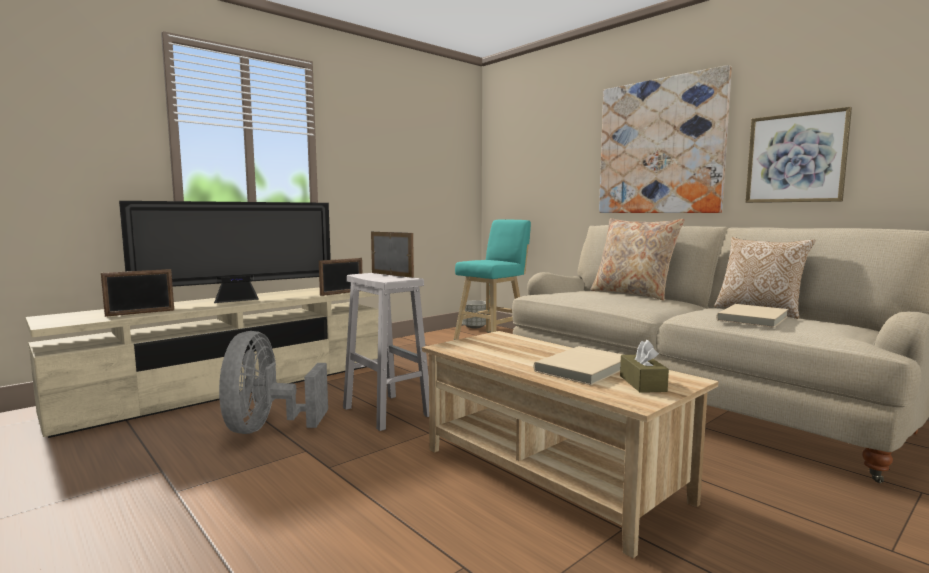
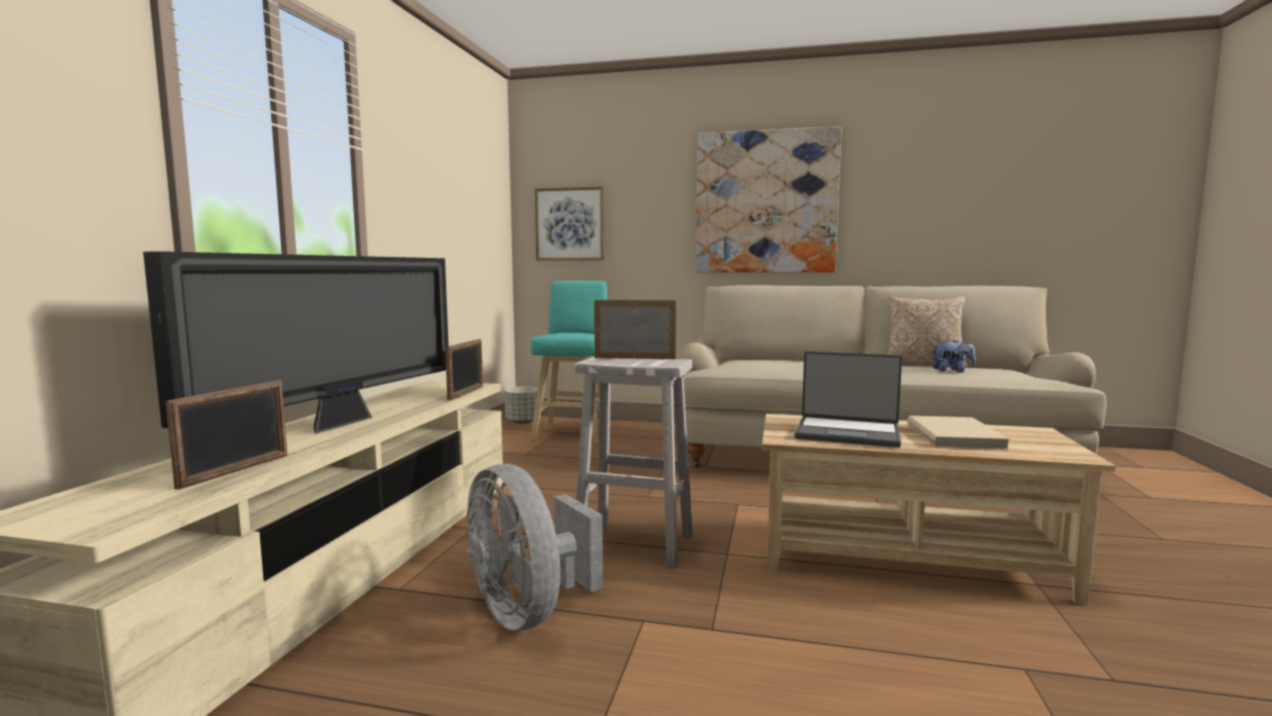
camera: 35 degrees left, 0 degrees up
(504, 351) = (847, 433): none -> laptop
(633, 294) = (788, 359): beige pillow -> none
(642, 383) = (1028, 440): brown tissue box -> none
(754, 319) = (952, 371): beige book -> plush toy
(795, 158) = (902, 221): picture -> picture (570, 224)

